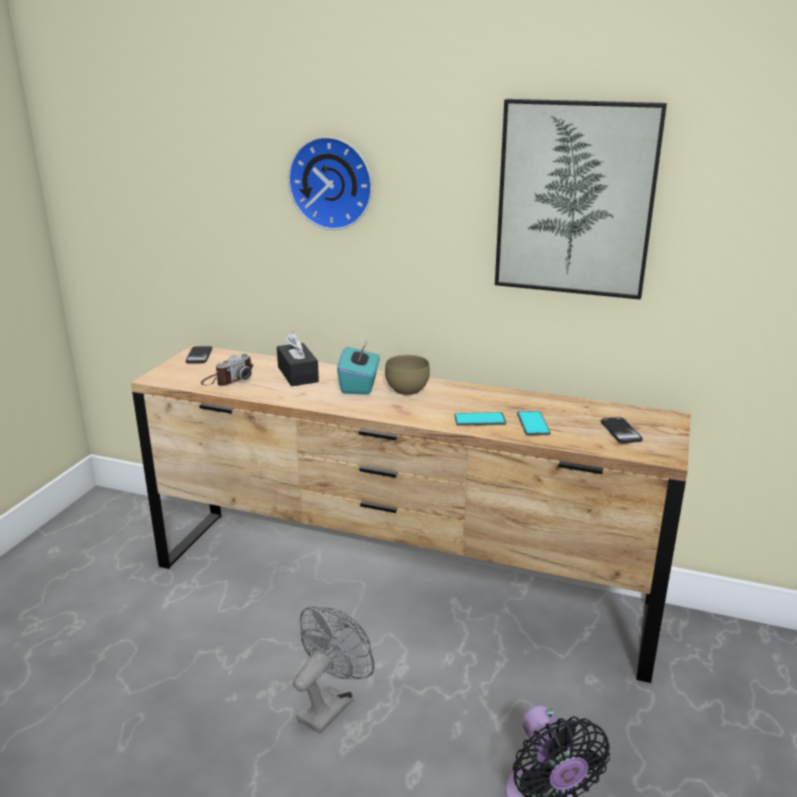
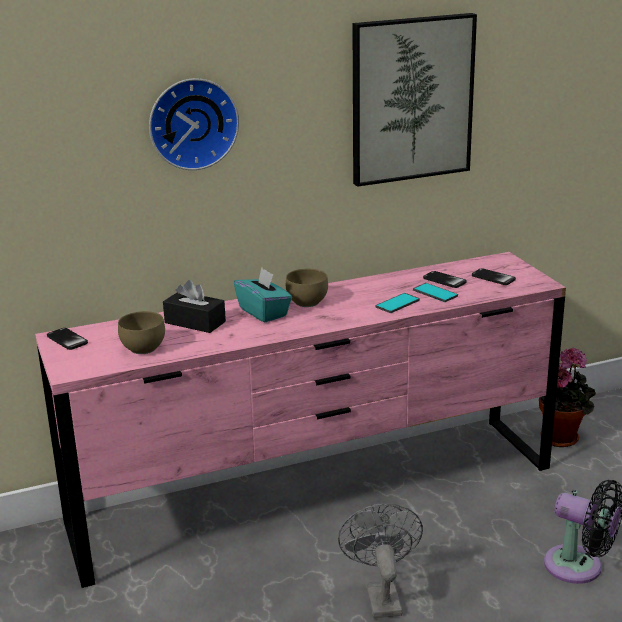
camera: 40 degrees left, 0 degrees up
(228, 379) = (142, 348): camera -> brown bowl
(398, 587) = (315, 495): brown dresser -> pink dresser
(565, 416) = (444, 280): none -> phone
(709, 658) = (562, 437): none -> potted plant

